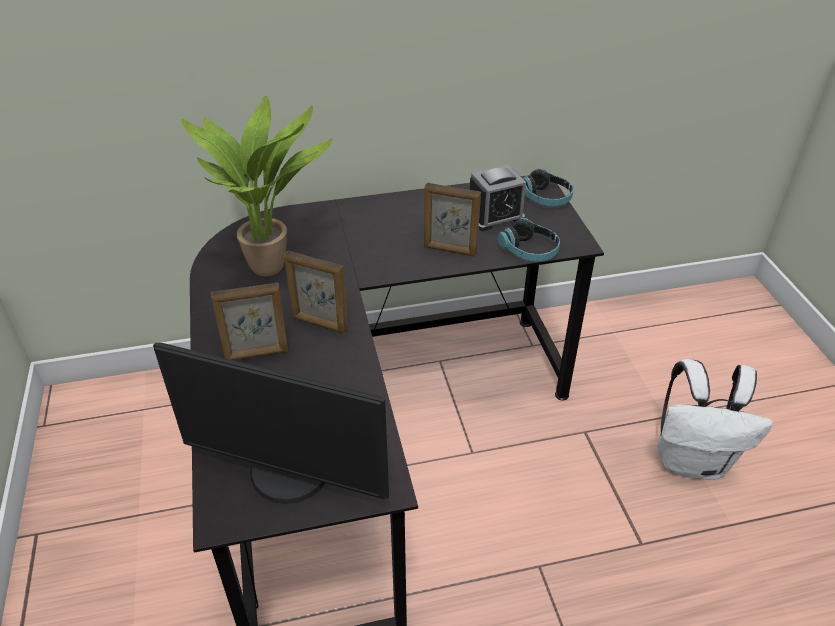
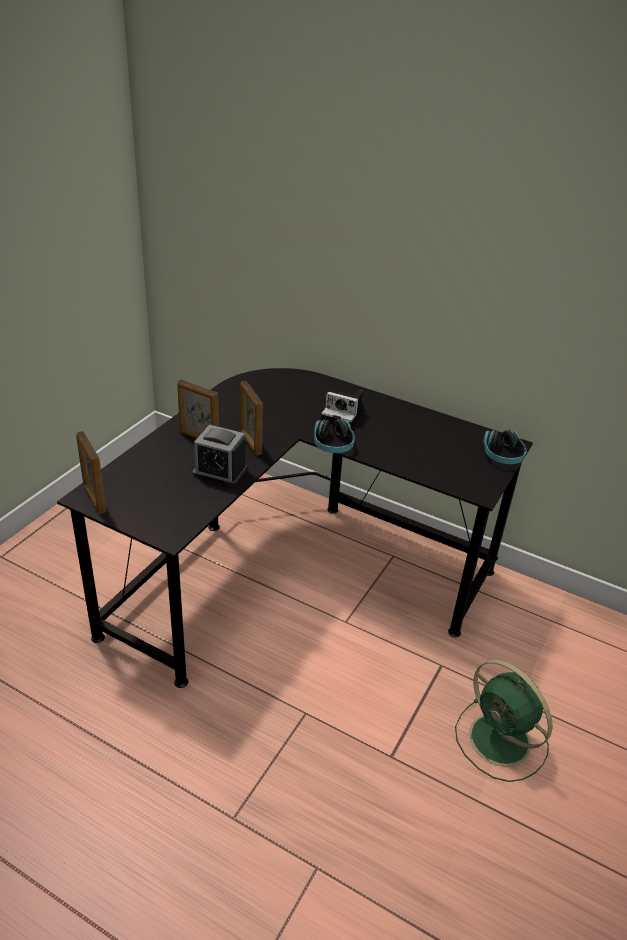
camera: 40 degrees right, 5 degrees down
(273, 266) = (268, 401): potted plant -> none
(288, 474) = (136, 499): monitor -> none
(367, 237) = (344, 415): none -> camera
(450, 250) = (384, 449): picture frame -> picture frame (94, 499)
(495, 216) = (447, 447): alarm clock -> alarm clock (220, 471)
(529, 250) = (438, 478): headphones -> headphones (333, 444)
(692, 461) = (501, 741): white backpack -> green fan

